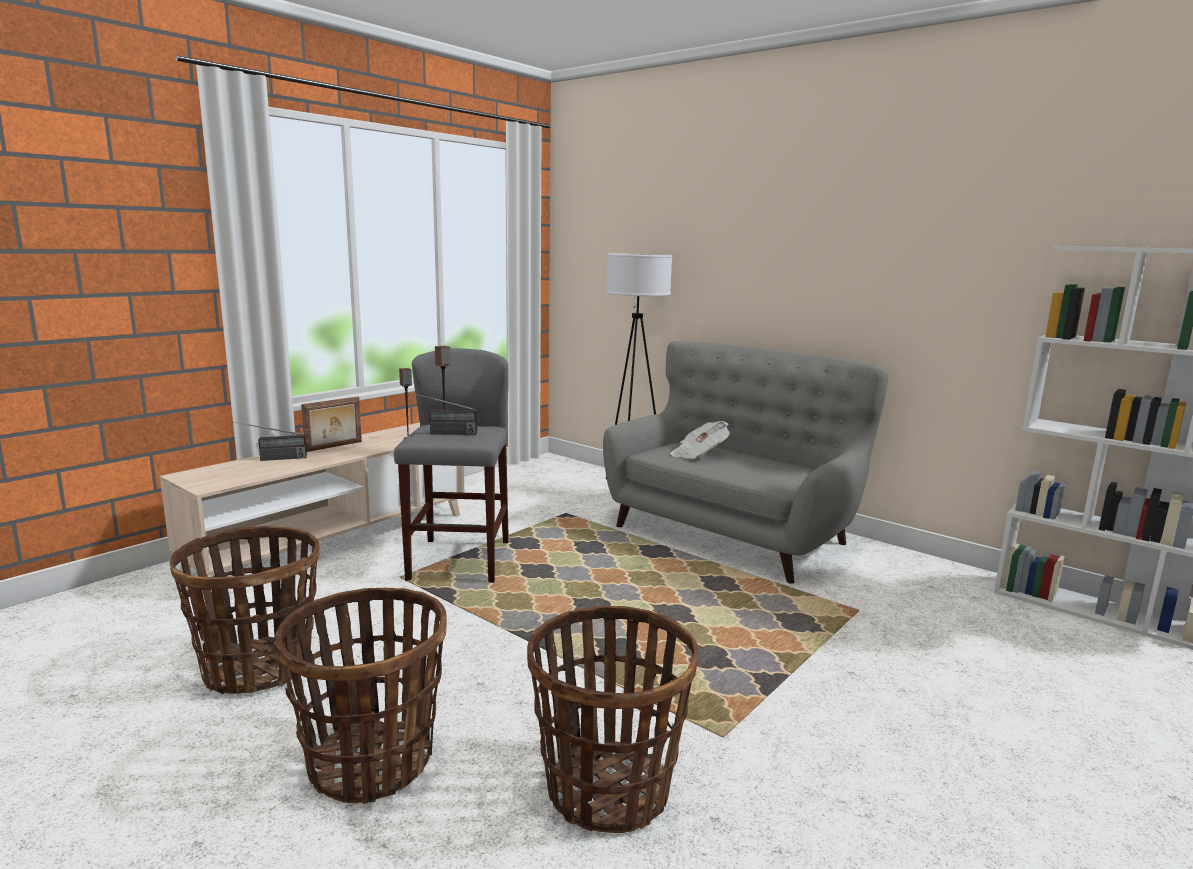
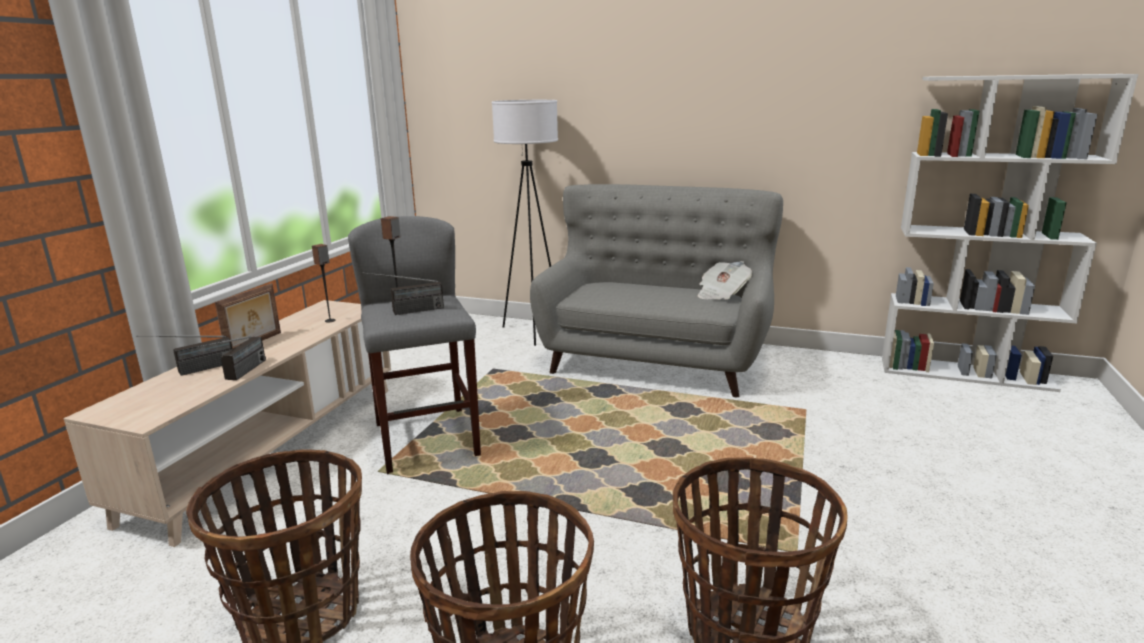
camera: 20 degrees left, 5 degrees up
(299, 467) = (239, 375): none -> radio
(698, 455) = (621, 293): newspaper -> newspaper (721, 294)

